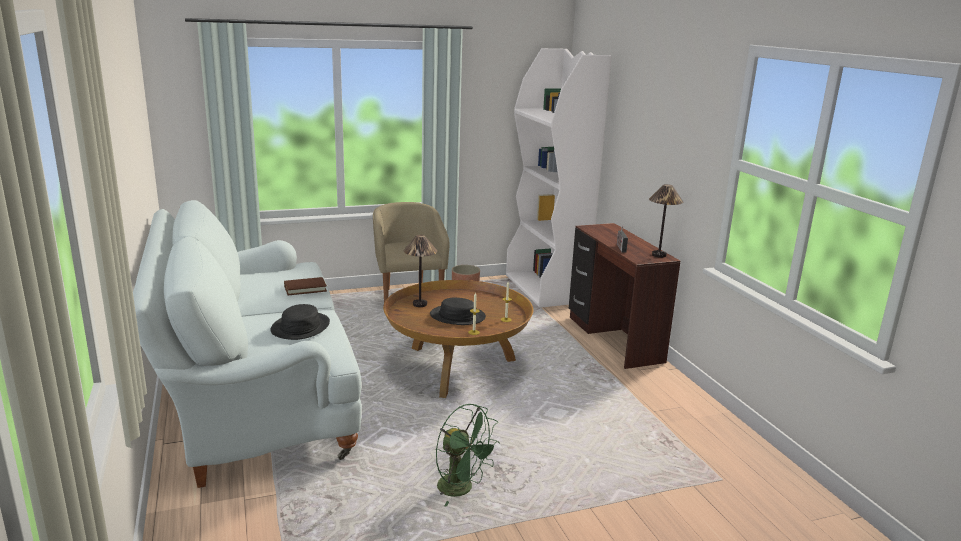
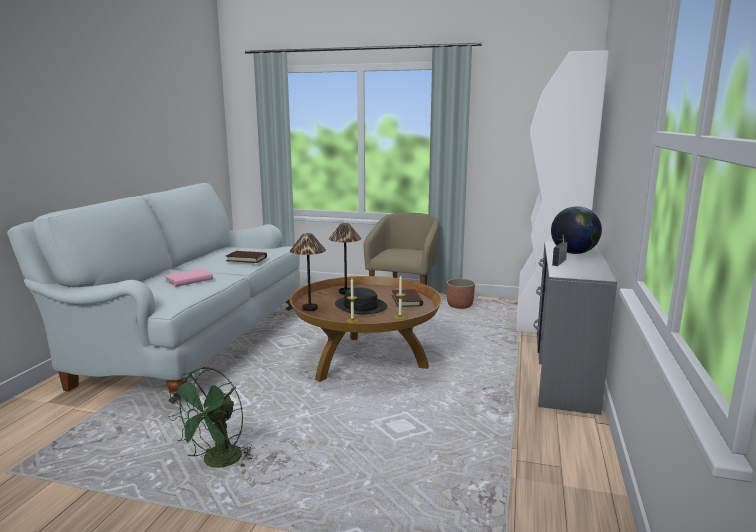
camera: 35 degrees right, 5 degrees down
(300, 327) = (189, 280): black hat -> pink book
(462, 489) = (217, 462): green fan -> green fan turned 45 degrees clockwise
(485, 301) = (406, 300): none -> brown book
(613, 339) = (562, 375): brown desk -> grey desk
(615, 236) = (573, 253): none -> globe
(659, 255) = (596, 273): table lamp -> table lamp (309, 308)

